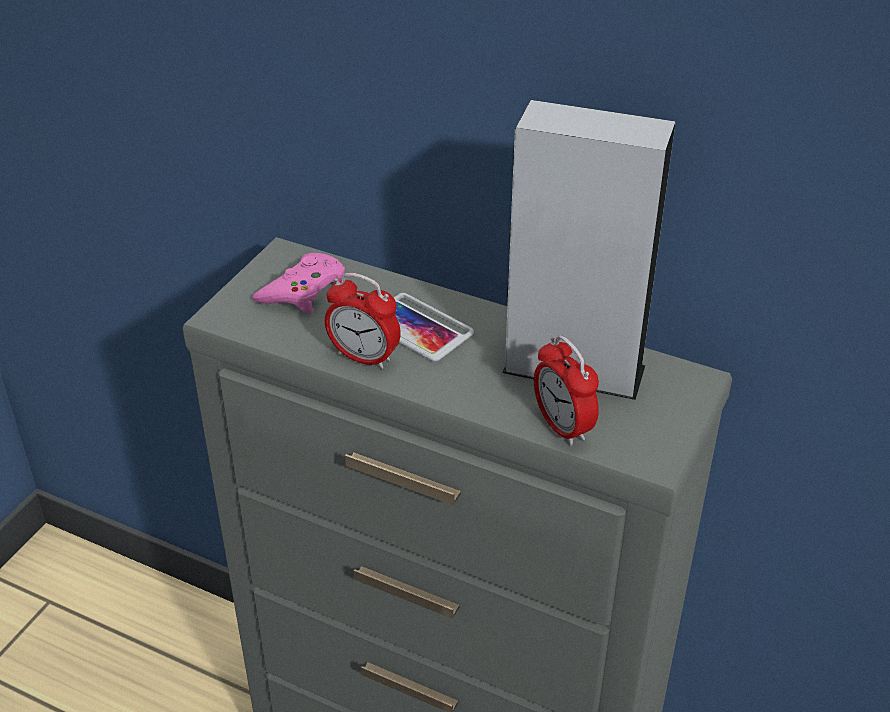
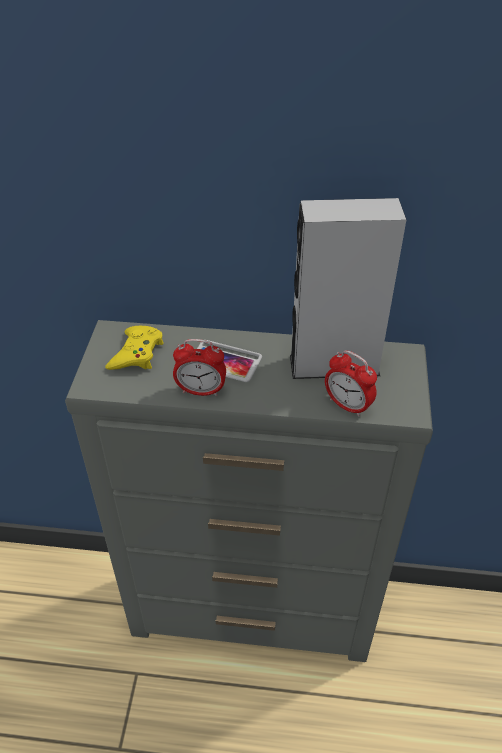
camera: 20 degrees left, 5 degrees up
(303, 290) = (137, 353): pink game controller -> yellow game controller

